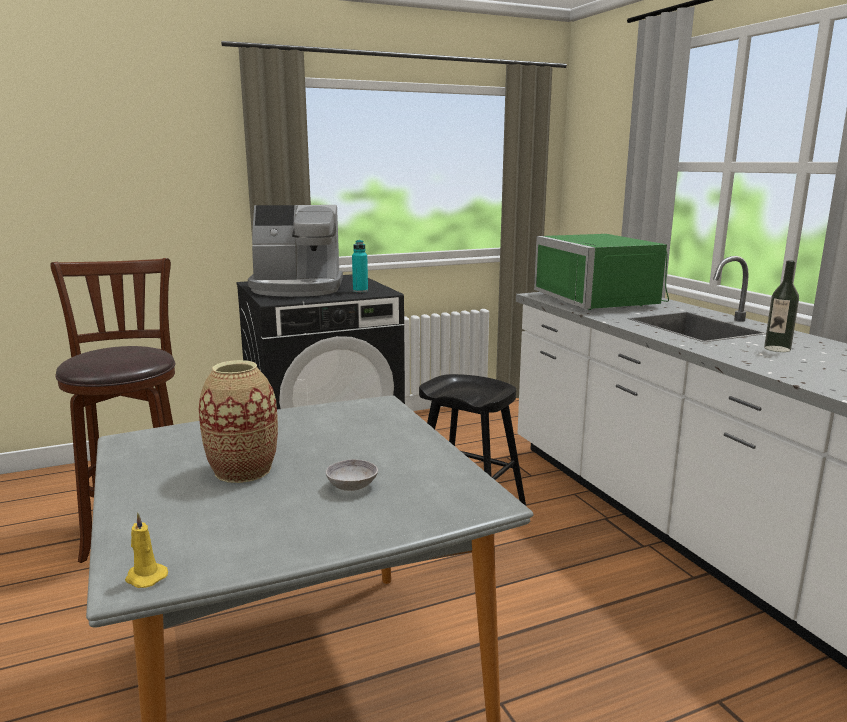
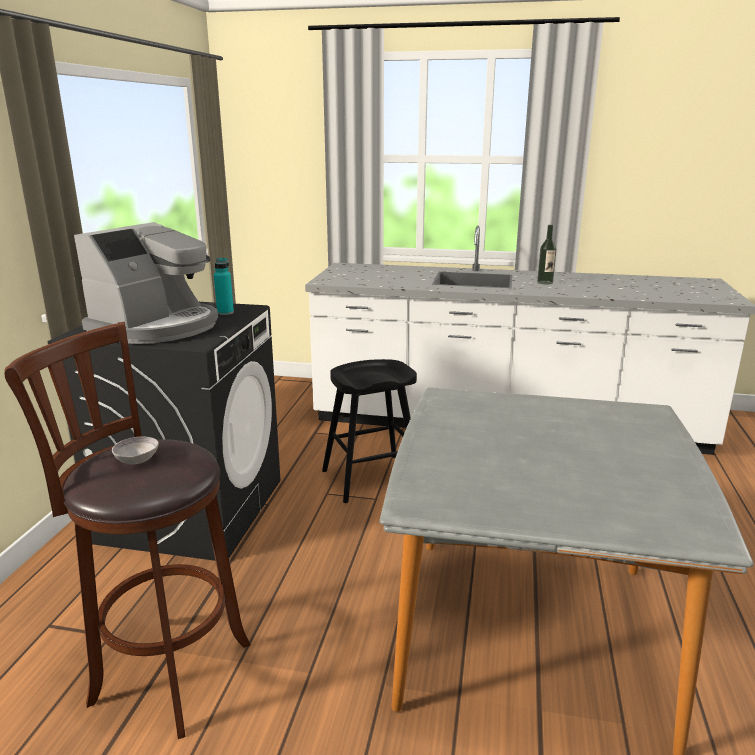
camera: 55 degrees left, 5 degrees up
(145, 577) = (708, 533): yellow candle -> none
(243, 470) = (539, 468): vase -> none
(352, 486) = (601, 439): grey bowl -> grey bowl (137, 460)
(602, 300) = (372, 275): green microwave -> none

